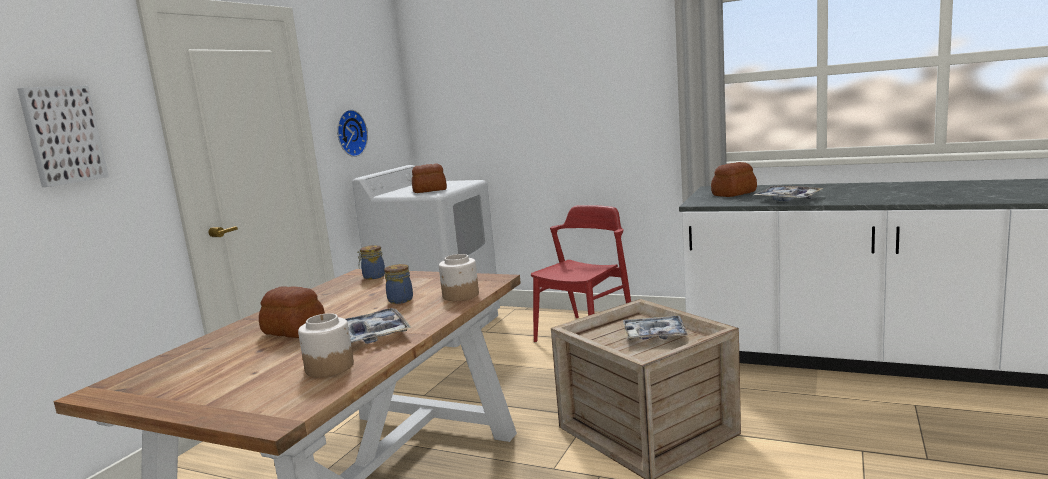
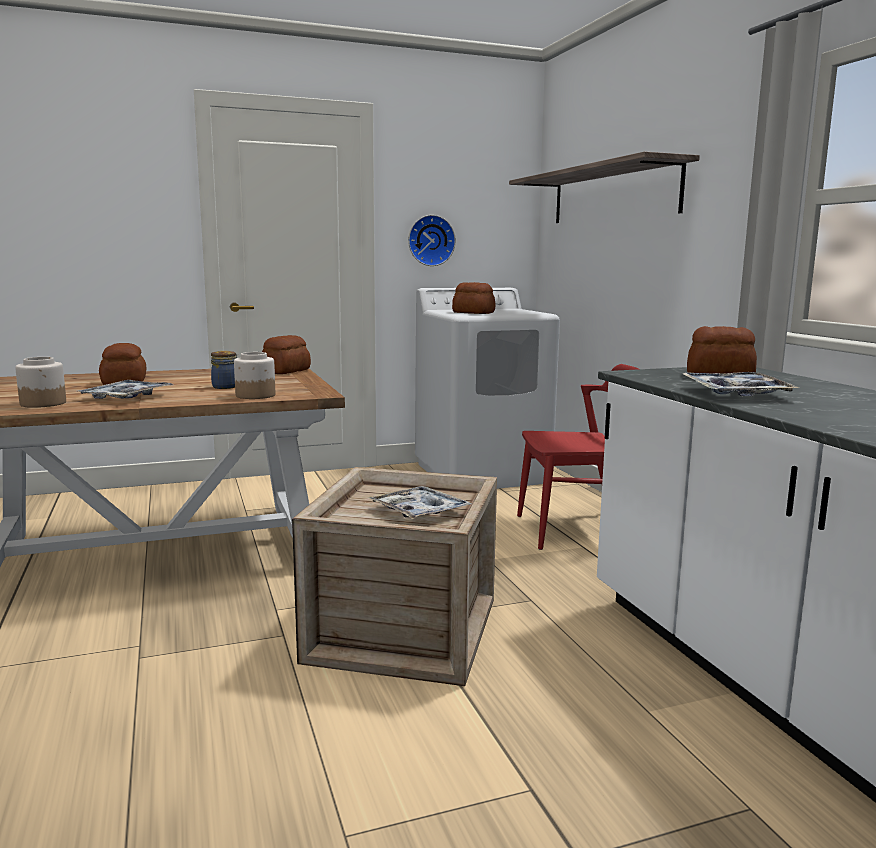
camera: 45 degrees right, 0 degrees up
(62, 135) = (106, 202): picture -> none
(373, 277) = (284, 371): jar -> bread
(512, 82) = (612, 195): none -> shelf

